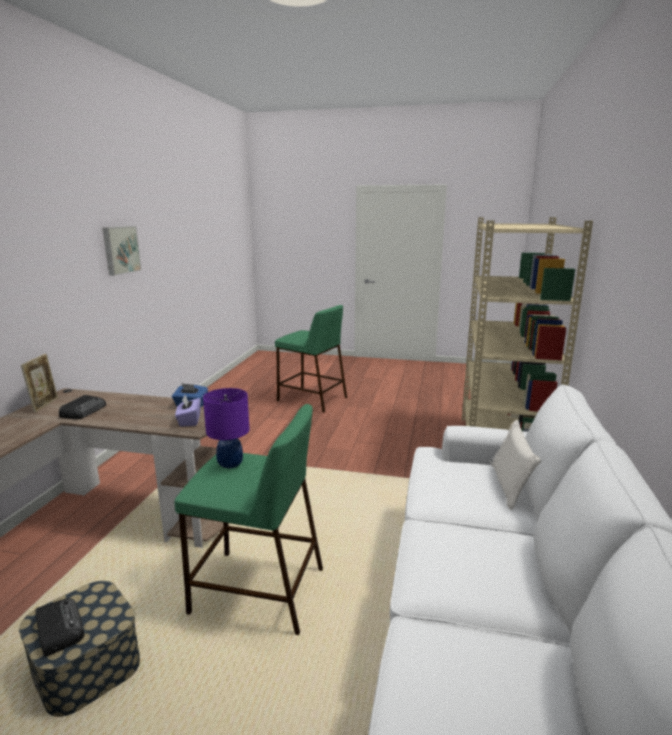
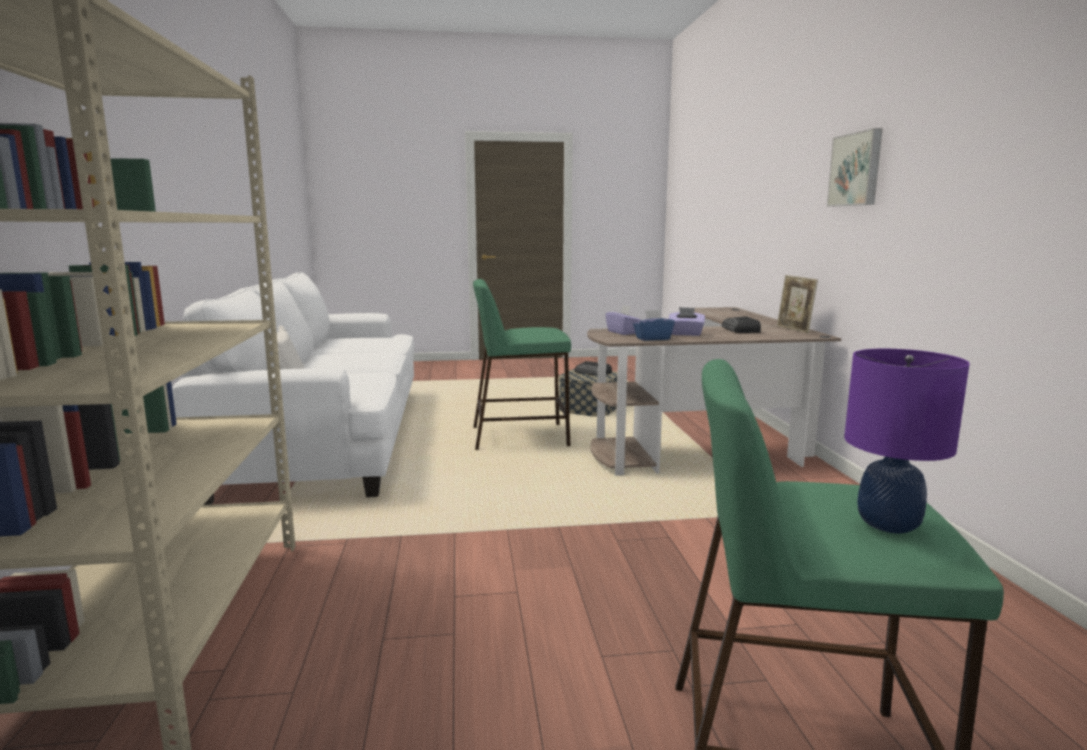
camera: 160 degrees right, 5 degrees down
(120, 250) = (989, 153): picture -> picture (856, 169)
(148, 409) = (685, 334): none -> purple tissue box
(229, 465) = (542, 331): purple table lamp -> purple table lamp (886, 524)

